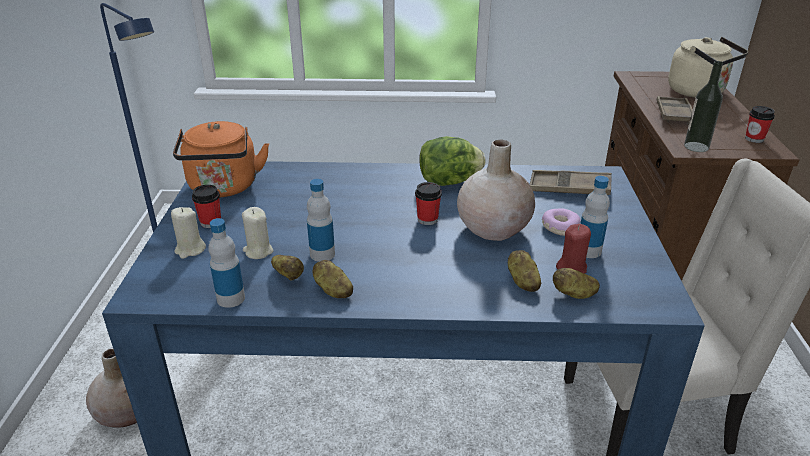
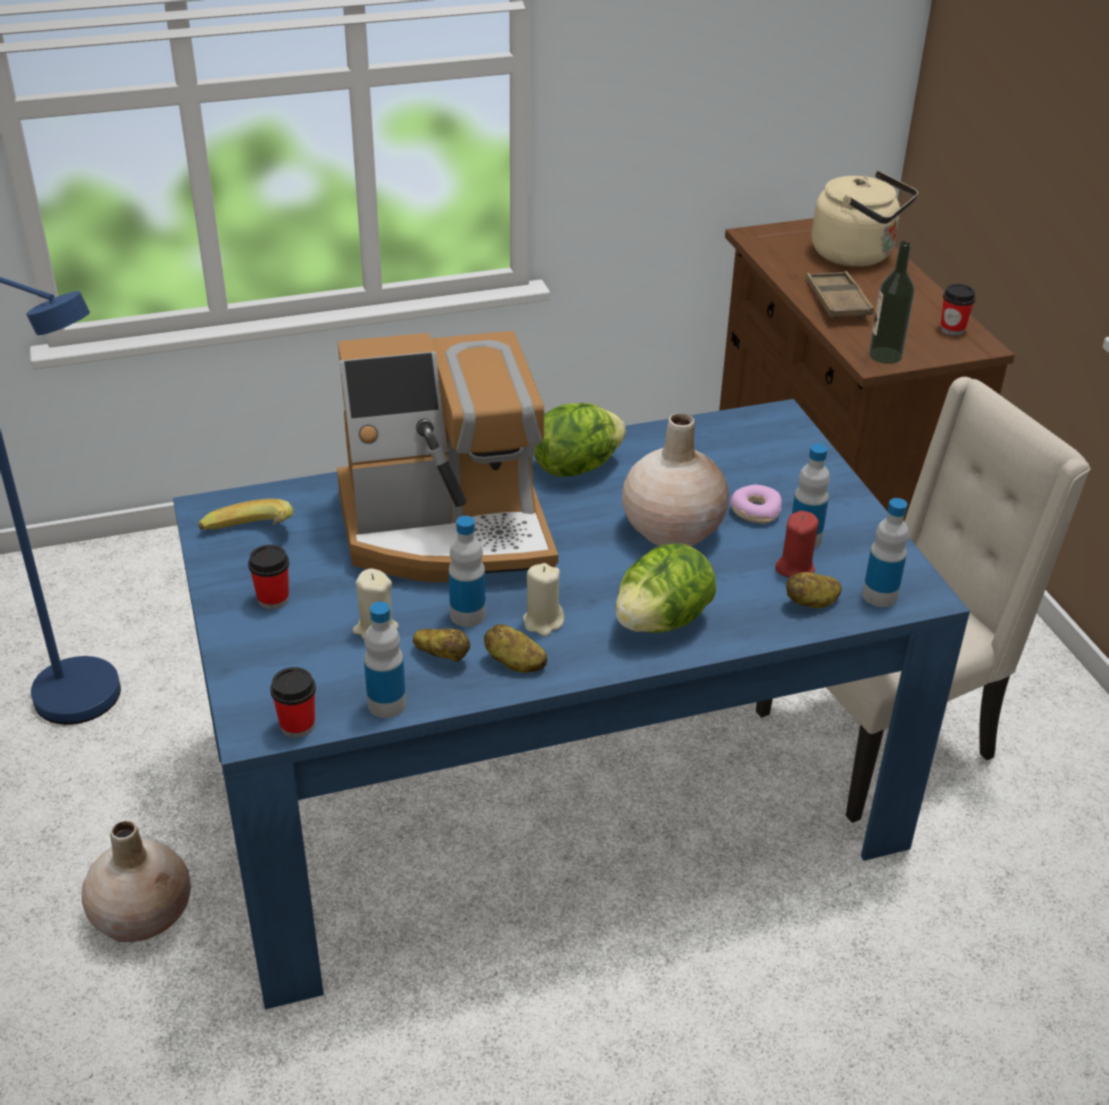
camera: 20 degrees left, 5 degrees up
(190, 250) = (276, 648): beige candle -> beige candle (543, 622)
(224, 188) = (251, 539): orange kettle -> banana
(344, 203) = (448, 530): none -> coffee machine
(427, 219) = (579, 533): cup -> cup (297, 725)
(453, 284) = (662, 621): none -> lettuce
(522, 281) = (744, 599): potato -> none
(569, 188) = (741, 448): brown tray -> none
(631, 299) = (879, 596): none -> bottle

